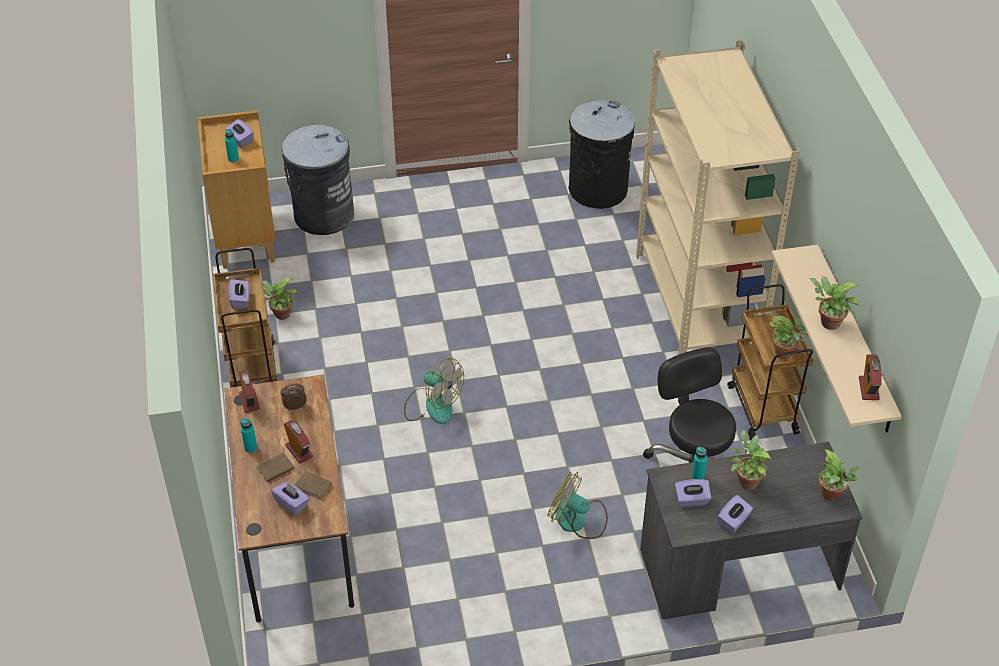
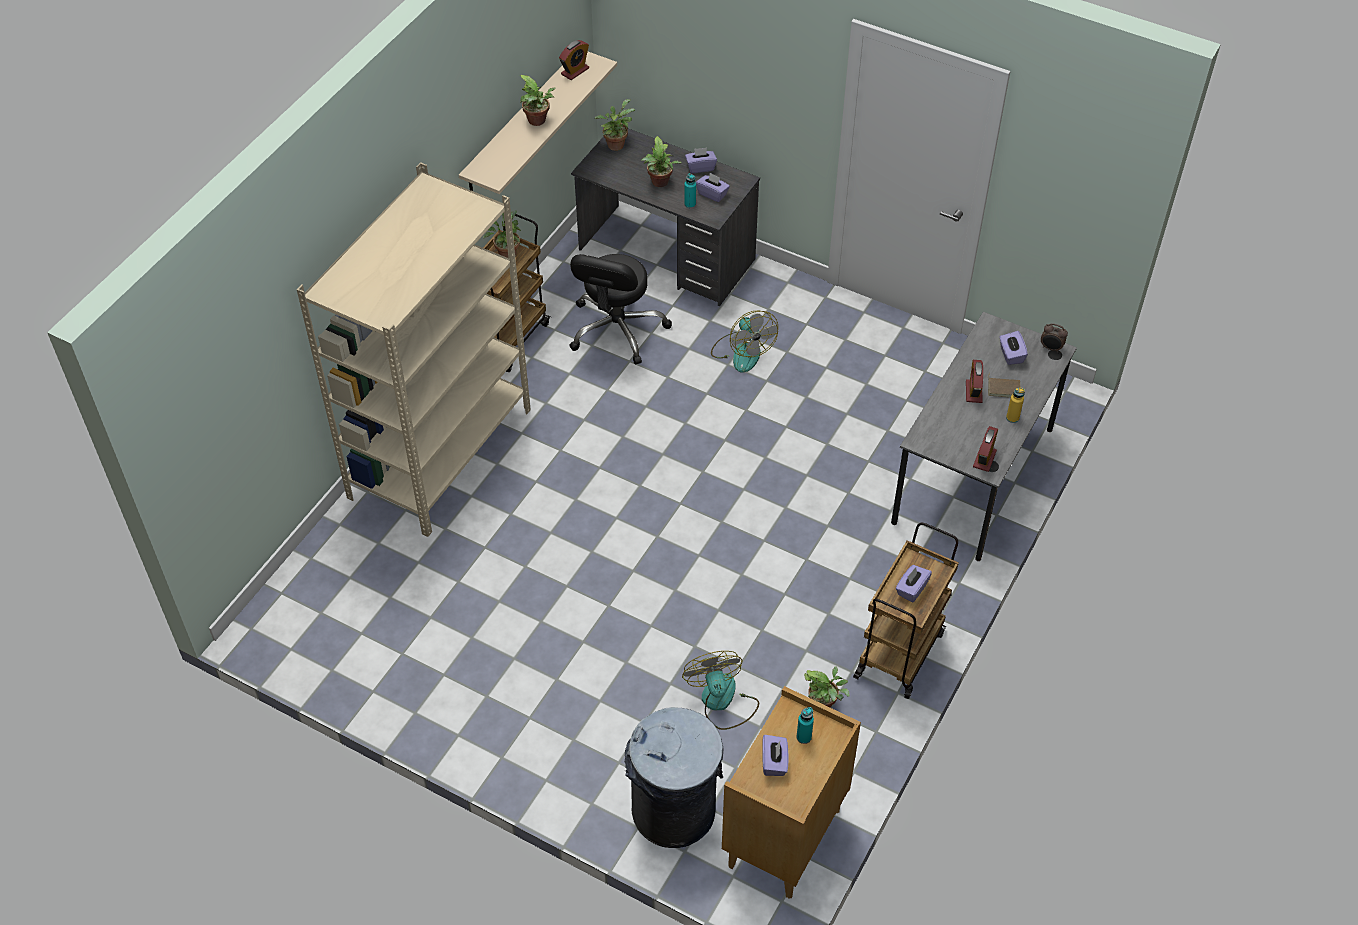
camera: 140 degrees left, 5 degrees up
(250, 448) = (1012, 418): turquoise bottle -> yellow bottle
(295, 406) = (948, 431): alarm clock -> alarm clock (1051, 348)
(295, 535) = (973, 475): brown desk -> grey desk
(313, 485) = (982, 359): brown book -> none
(432, 405) = (764, 513): fan -> fan (722, 701)
(597, 189) = (368, 637): black trash can -> none

